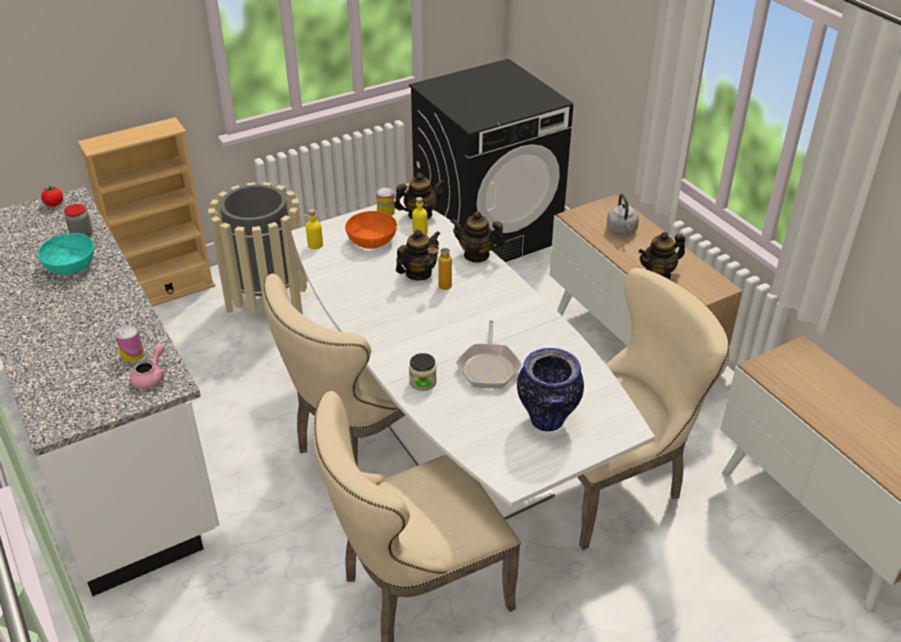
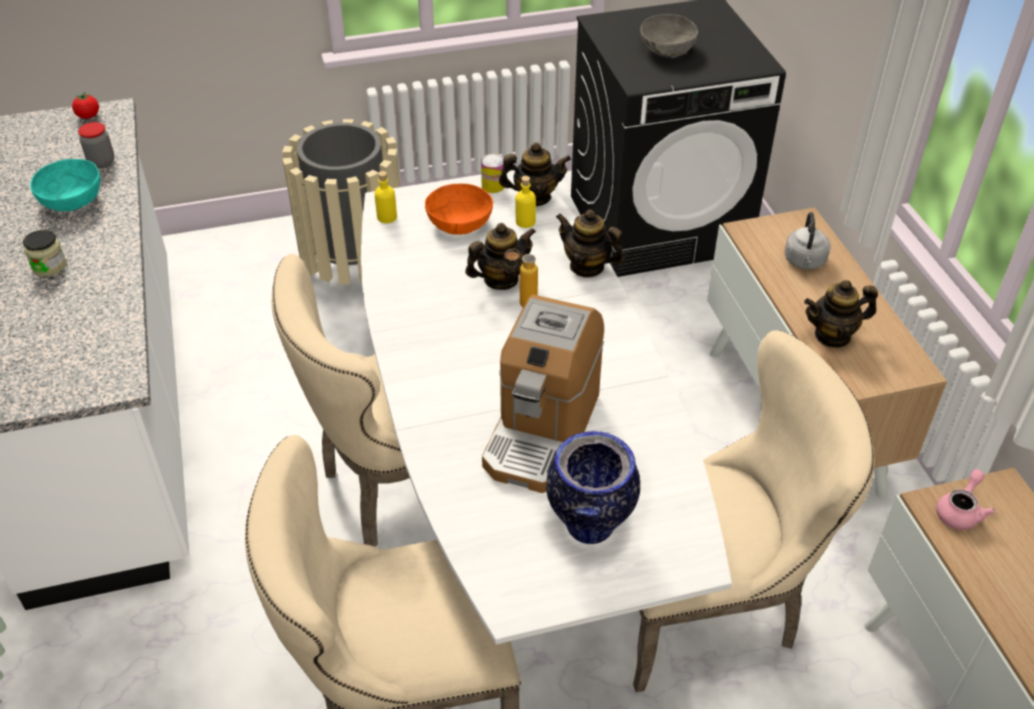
camera: 15 degrees right, 5 degrees up
(132, 354) = (91, 332): can -> none
(151, 377) = (99, 367): pink teapot -> pink teapot (960, 511)
(167, 292) = (245, 237): beige bookcase -> none
(423, 382) = (447, 436): jar -> jar (49, 266)
(484, 99) = (667, 49): none -> grey bowl
(489, 367) = (542, 431): frying pan -> coffee machine

